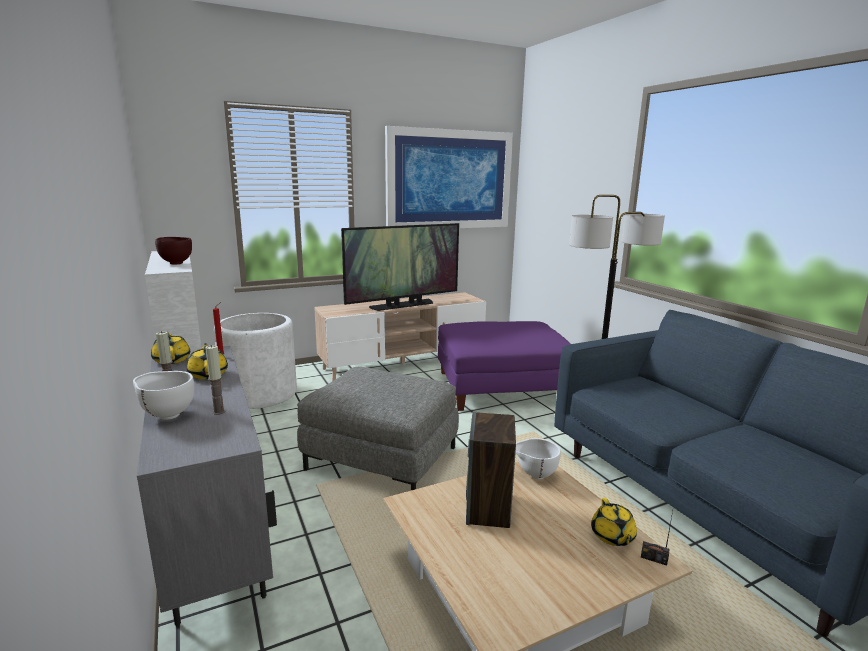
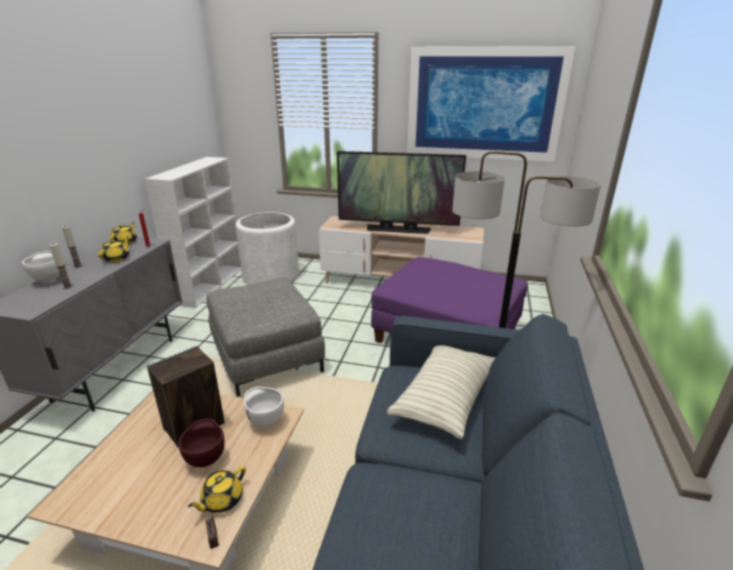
camera: 40 degrees right, 10 degrees up
(175, 263) = (184, 171): brown bowl -> brown bowl (206, 458)
(647, 394) = (445, 399): none -> pillow

